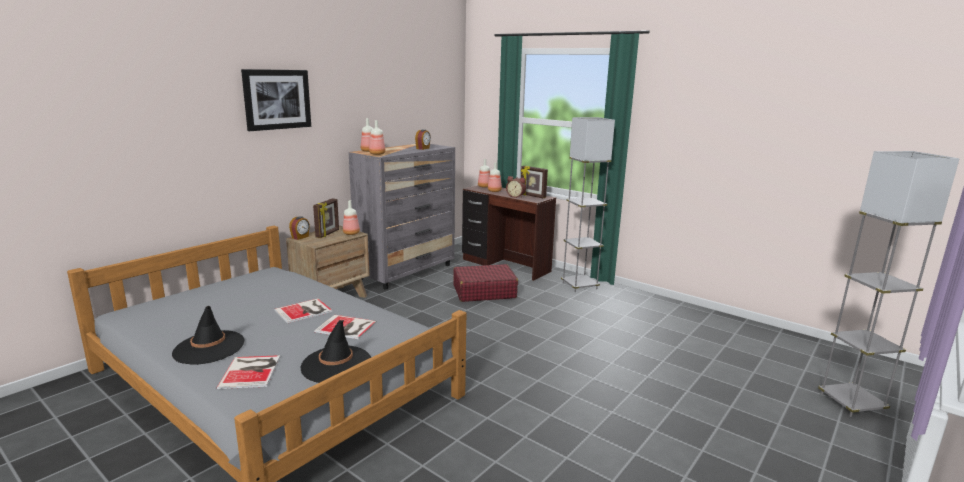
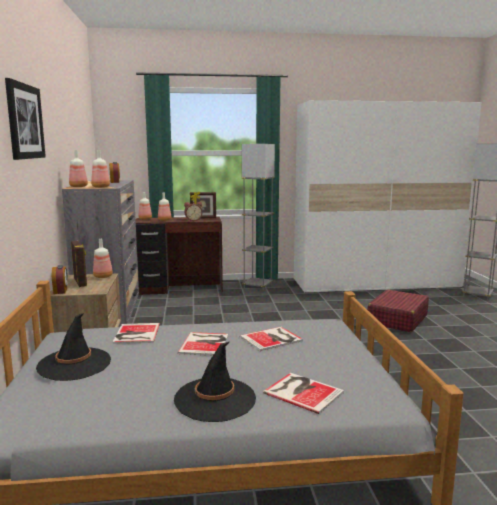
camera: 45 degrees left, 5 degrees down
(294, 286) = (135, 334): none -> book
(336, 364) = (339, 359): black hat -> black hat (74, 364)
(484, 292) = (207, 309): red suitcase -> red suitcase (397, 319)
(728, 330) = (376, 283): none -> white wardrobe

